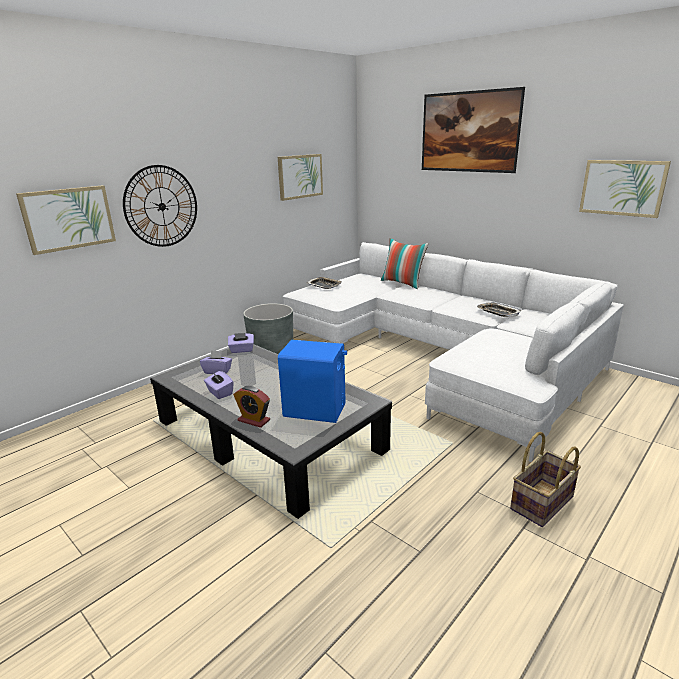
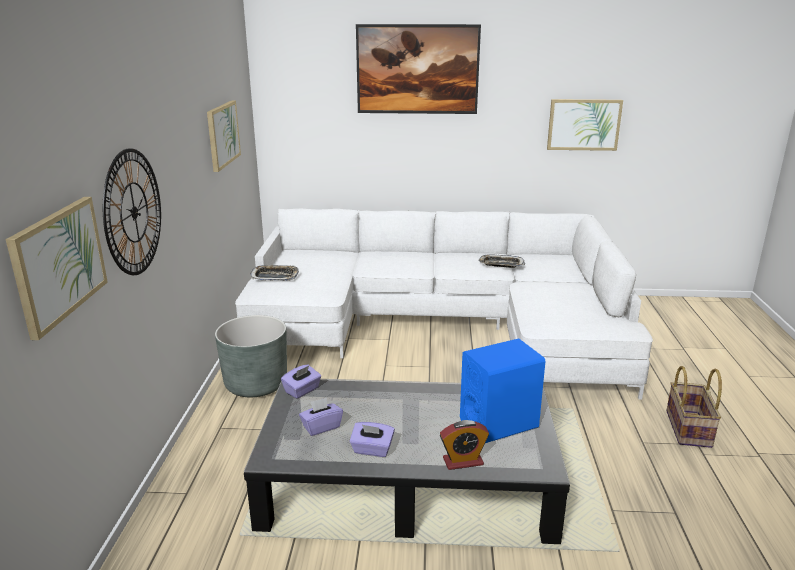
camera: 40 degrees left, 0 degrees up
(403, 283) = (359, 252): pillow -> none

